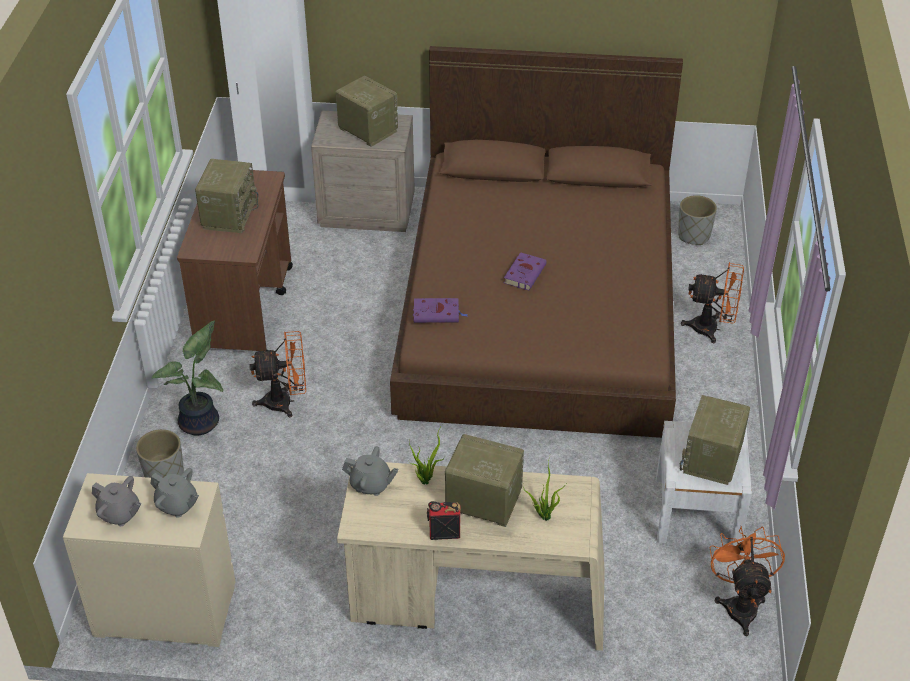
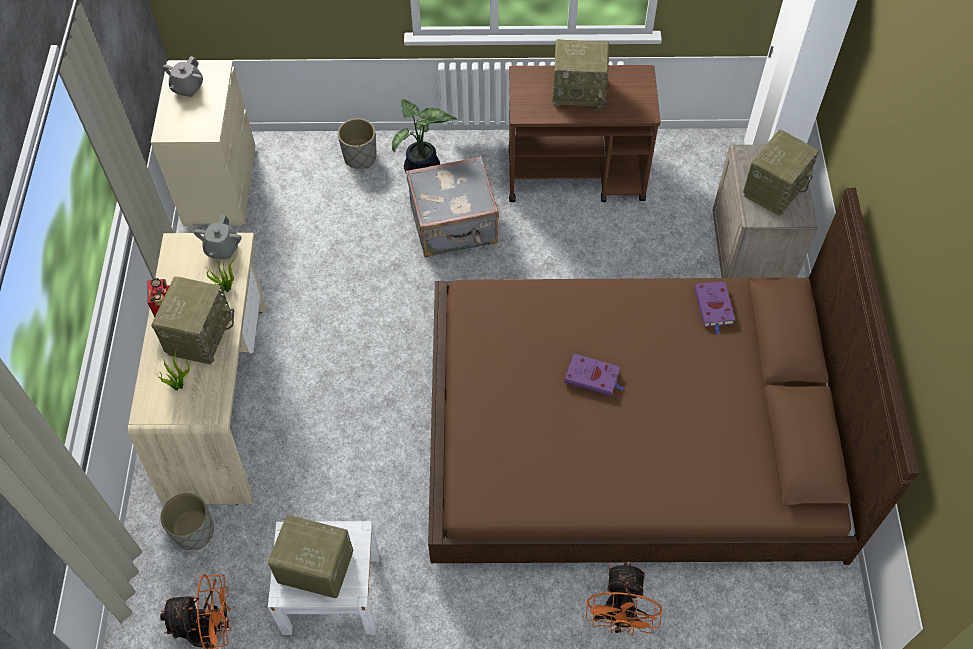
camera: 85 degrees right, 15 degrees up
(177, 505) = (195, 120): grey teapot -> none
(286, 402) = (454, 226): orange fan -> grey suitcase
(437, 313) = (514, 301): purple book -> purple book (714, 307)
(694, 236) = (794, 601): grey planter -> grey planter (194, 532)

